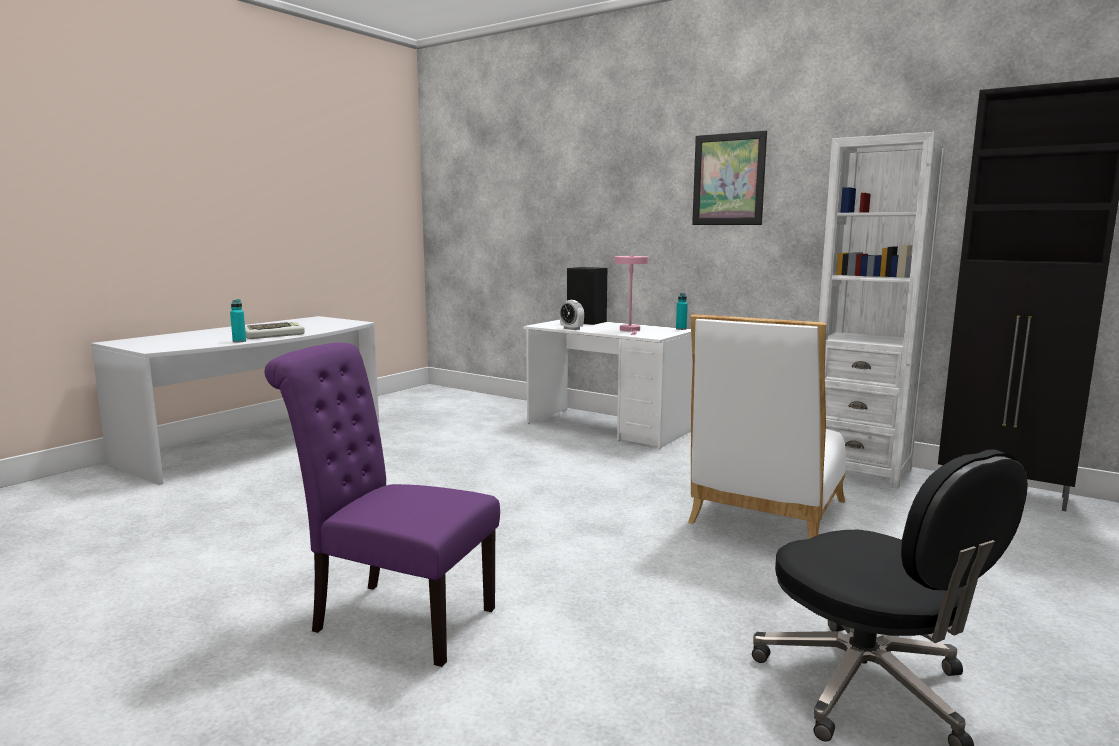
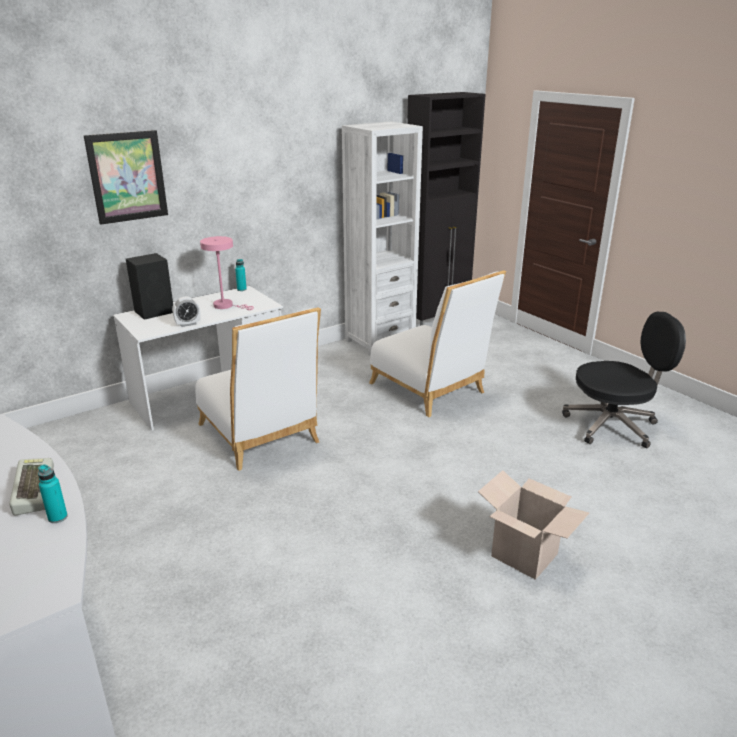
camera: 70 degrees left, 15 degrees up
(394, 618) = (524, 555): purple chair -> cardboard box
(553, 456) = (261, 437): none -> white chair
(728, 179) = (255, 154): picture -> picture (127, 177)

